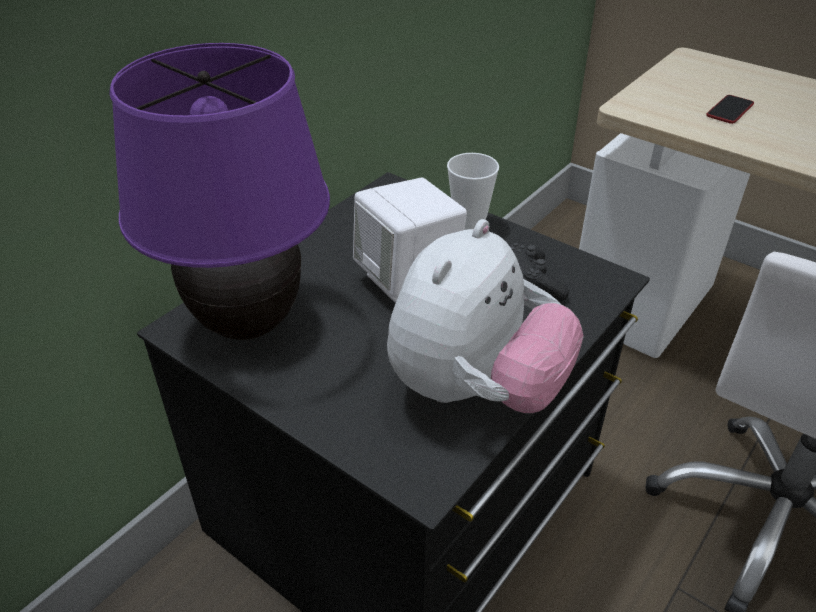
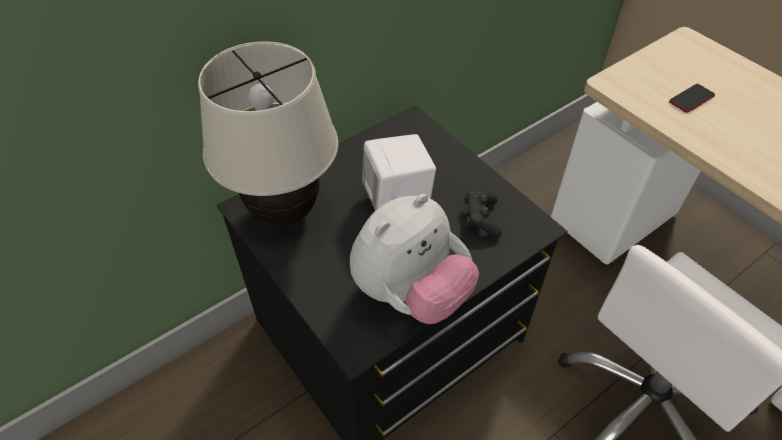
camera: 15 degrees right, 10 degrees up
(249, 323) = (285, 213): purple table lamp -> beige table lamp
(469, 223) = (456, 161): cup -> none

